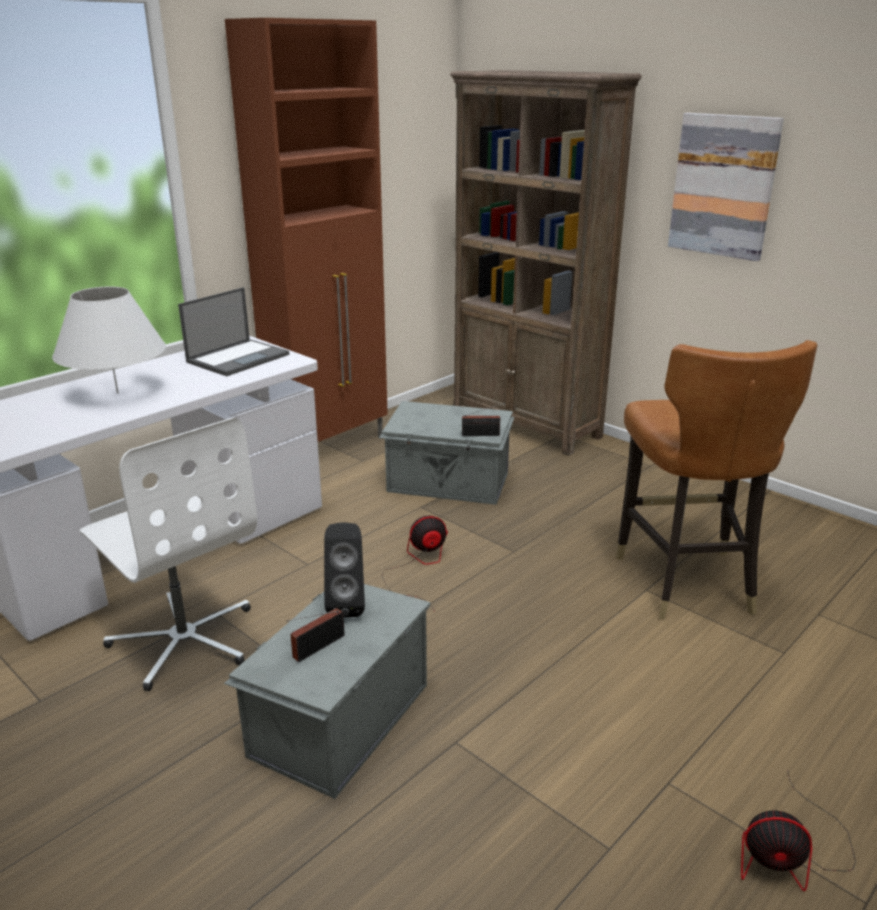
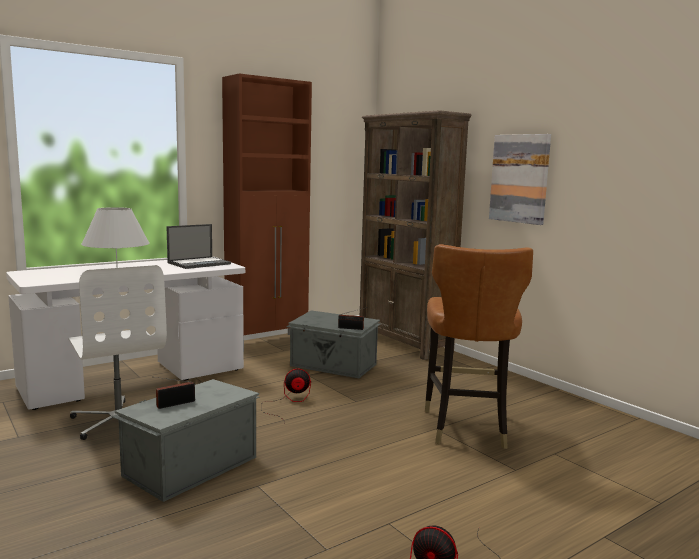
camera: 10 degrees right, 15 degrees down
(347, 604) = (207, 389): black speaker -> none

